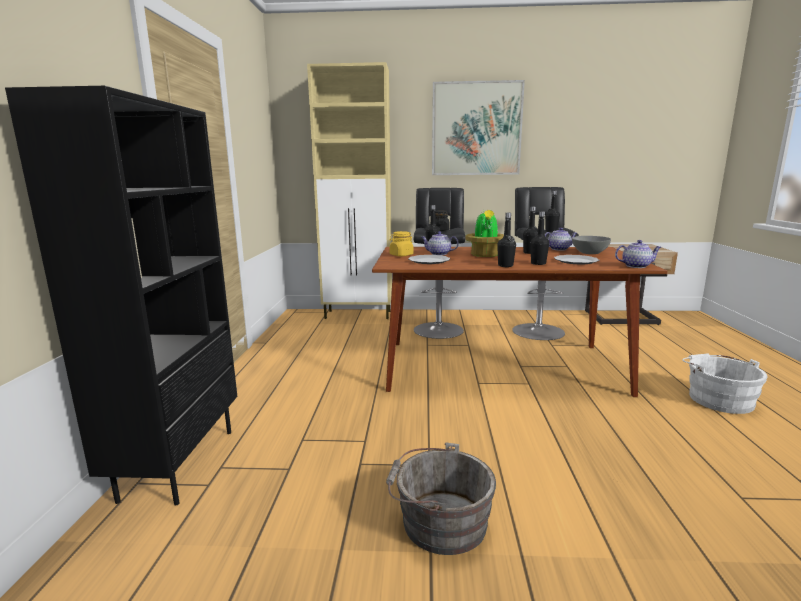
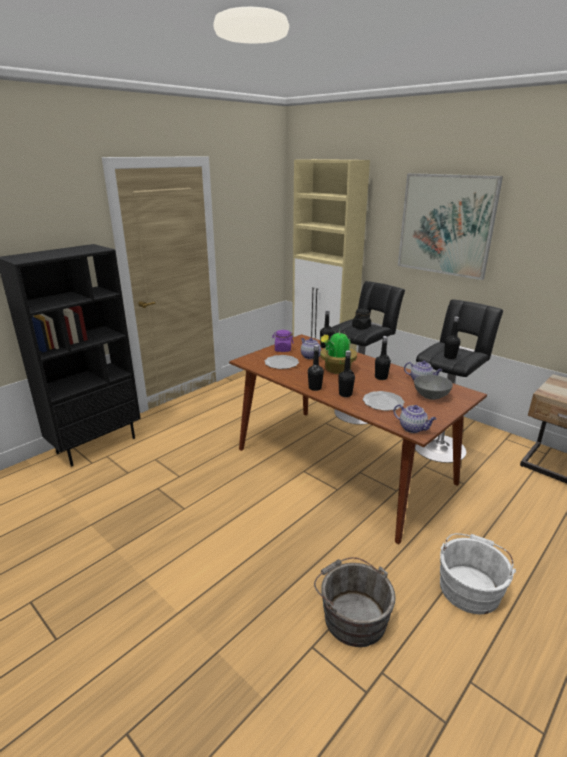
camera: 40 degrees right, 10 degrees up
(401, 255) = (282, 349): yellow jar -> purple jar
(439, 522) = (140, 539): grey bucket -> grey bucket (352, 615)

